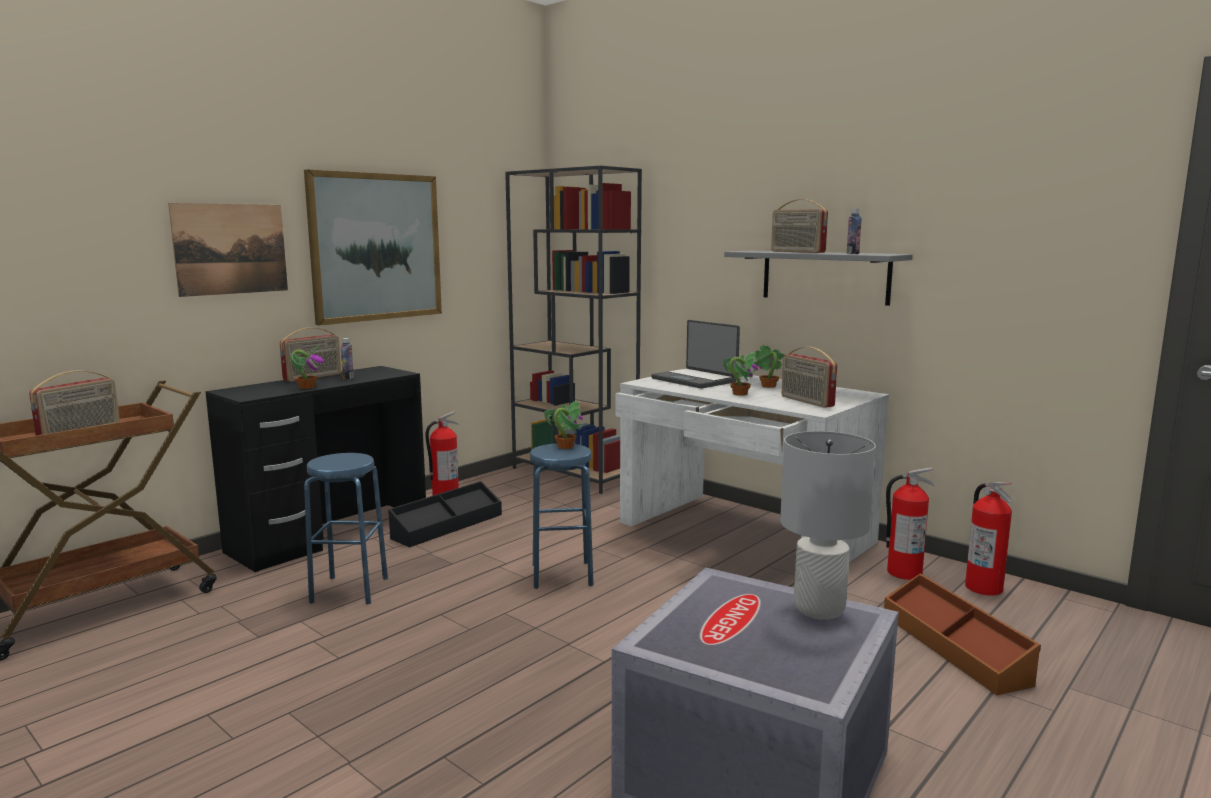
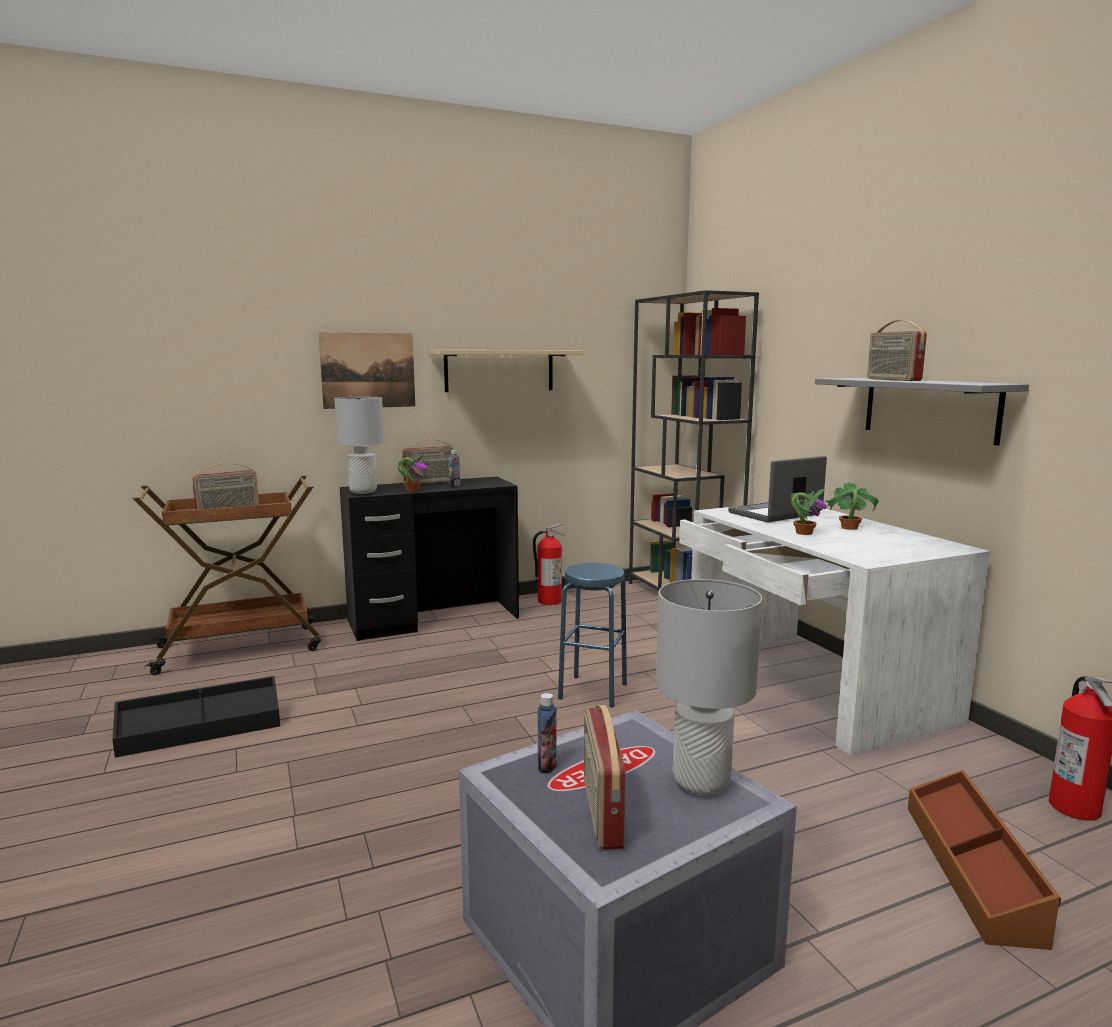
camera: 25 degrees right, 0 degrees up
(250, 395) = (363, 493): none -> grey table lamp
(349, 590) = (410, 669): blue stool -> none
(376, 247) = (499, 370): picture -> beige shelf
(447, 526) = (530, 627): black storage box -> black storage box (201, 731)
(565, 446) = (602, 567): potted plant -> none
(695, 380) = (776, 514): laptop -> laptop turned 75 degrees clockwise
(806, 401) = (869, 549): radio -> radio (601, 812)
(852, 253) = (946, 382): bottle -> bottle (547, 766)
(903, 573) = (974, 765): fire extinguisher -> none

